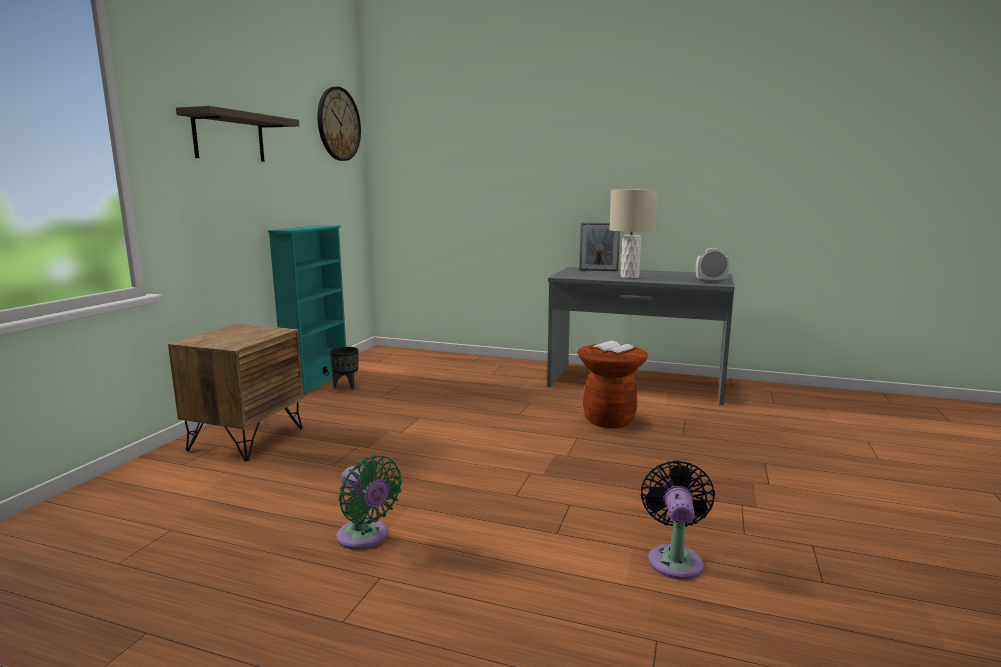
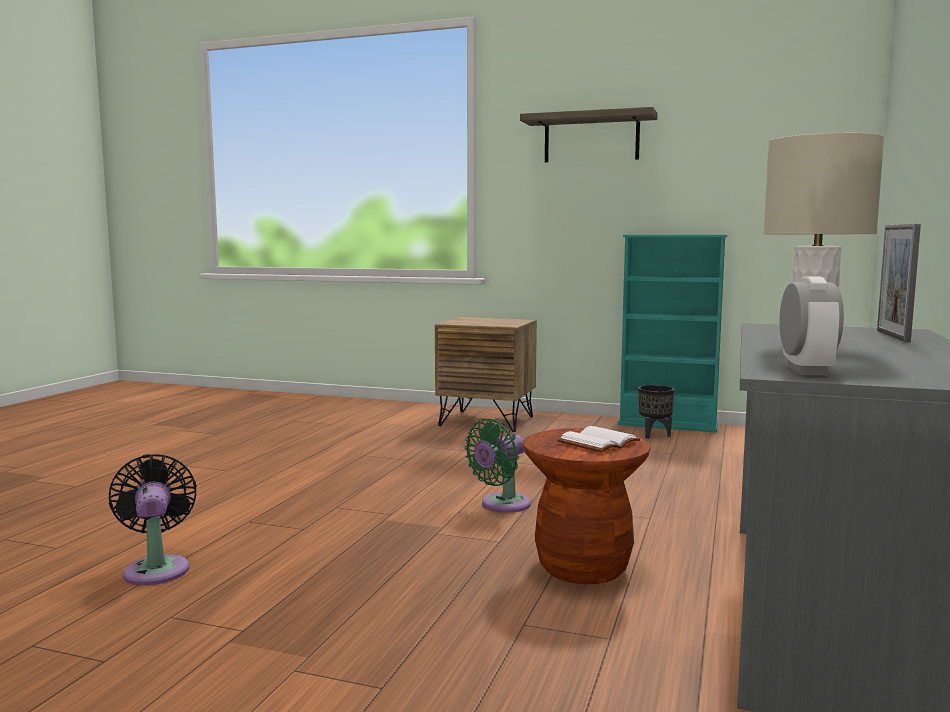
camera: 90 degrees right, 5 degrees down
(338, 124) = (807, 96): wall clock -> none
(365, 538) = (287, 463): green fan -> green fan (501, 505)
(675, 558) = (157, 568): black fan -> black fan turned 120 degrees counterclockwise

